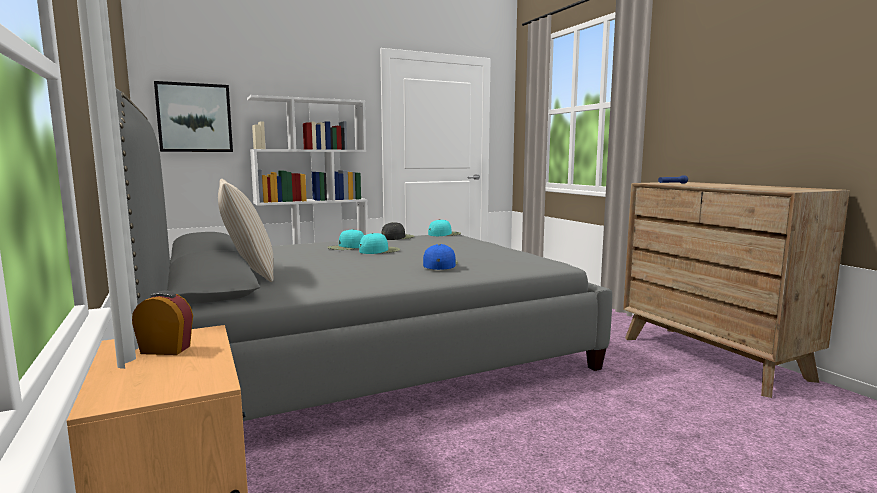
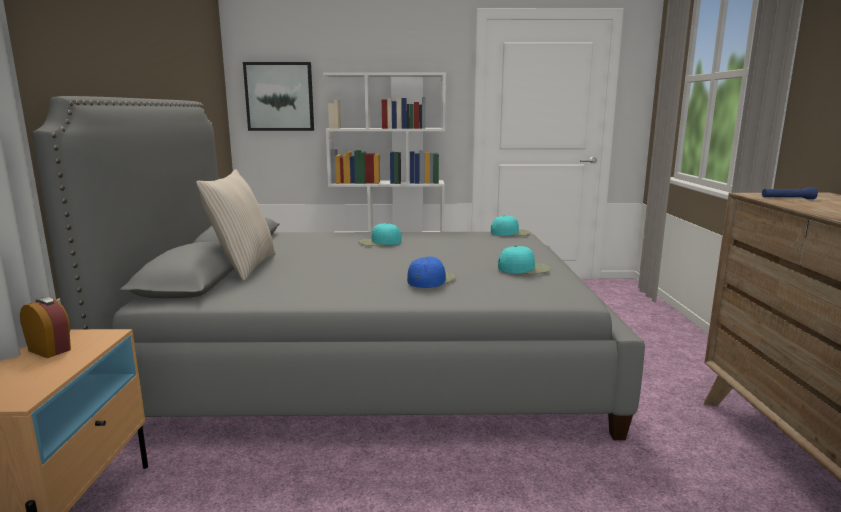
camera: 25 degrees right, 5 degrees up
(379, 251) = (403, 251): turquoise cap -> turquoise cap (524, 268)
(397, 237) = (452, 233): black cap -> none

